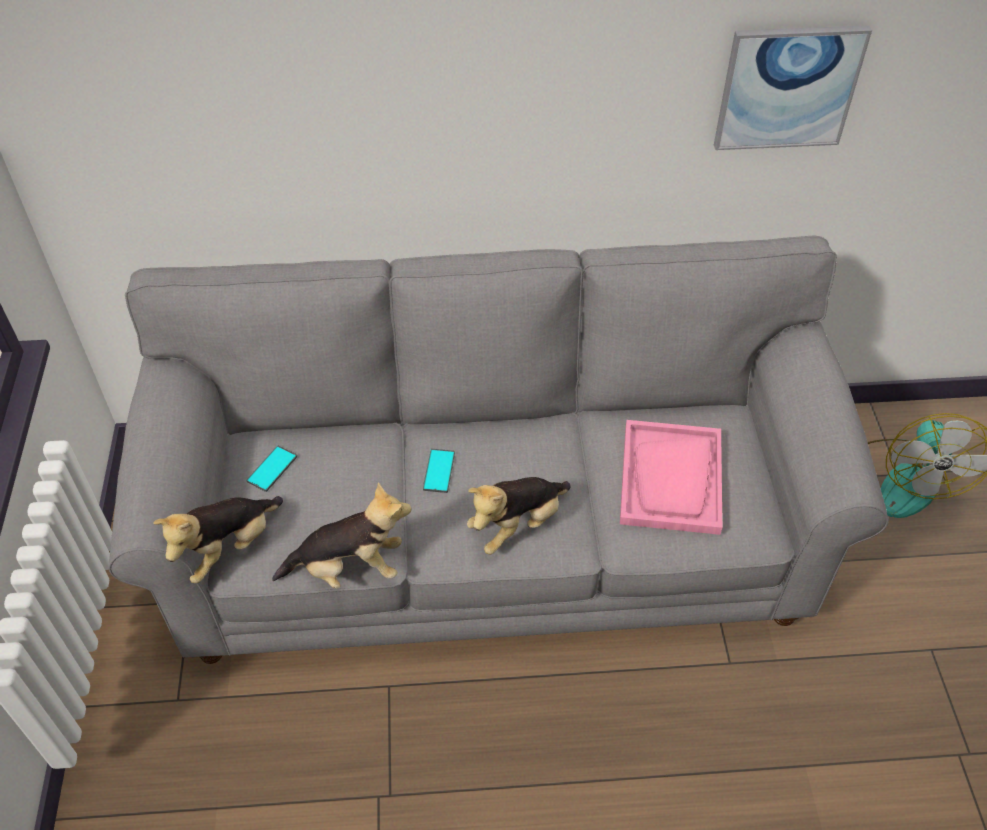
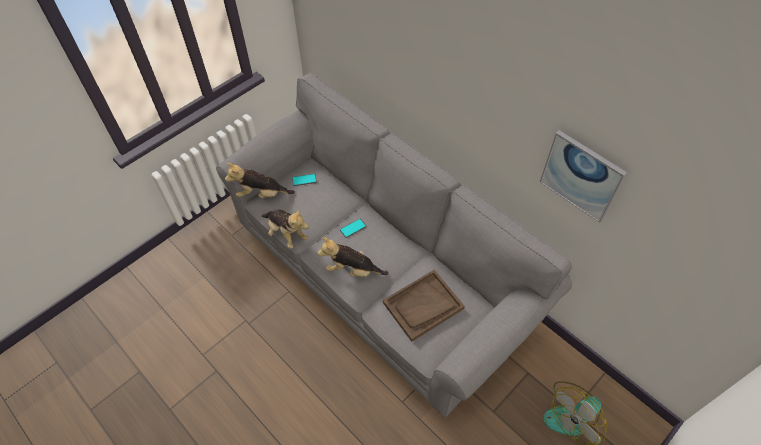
camera: 50 degrees right, 5 degrees up
(671, 479) = (423, 306): pink tray -> brown tray

